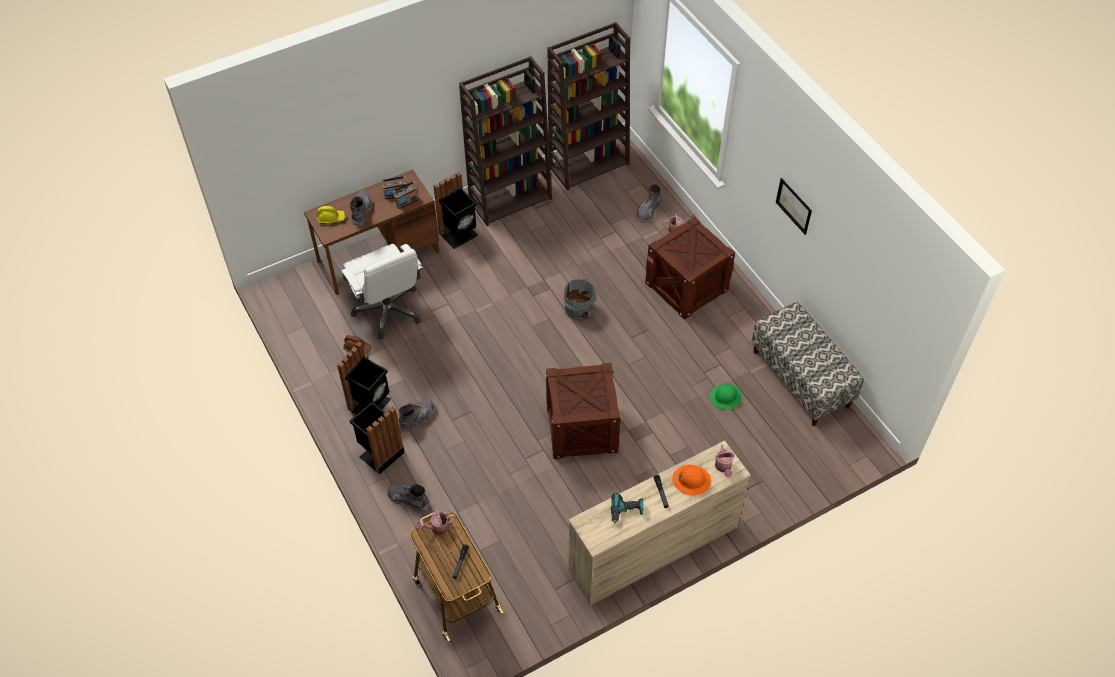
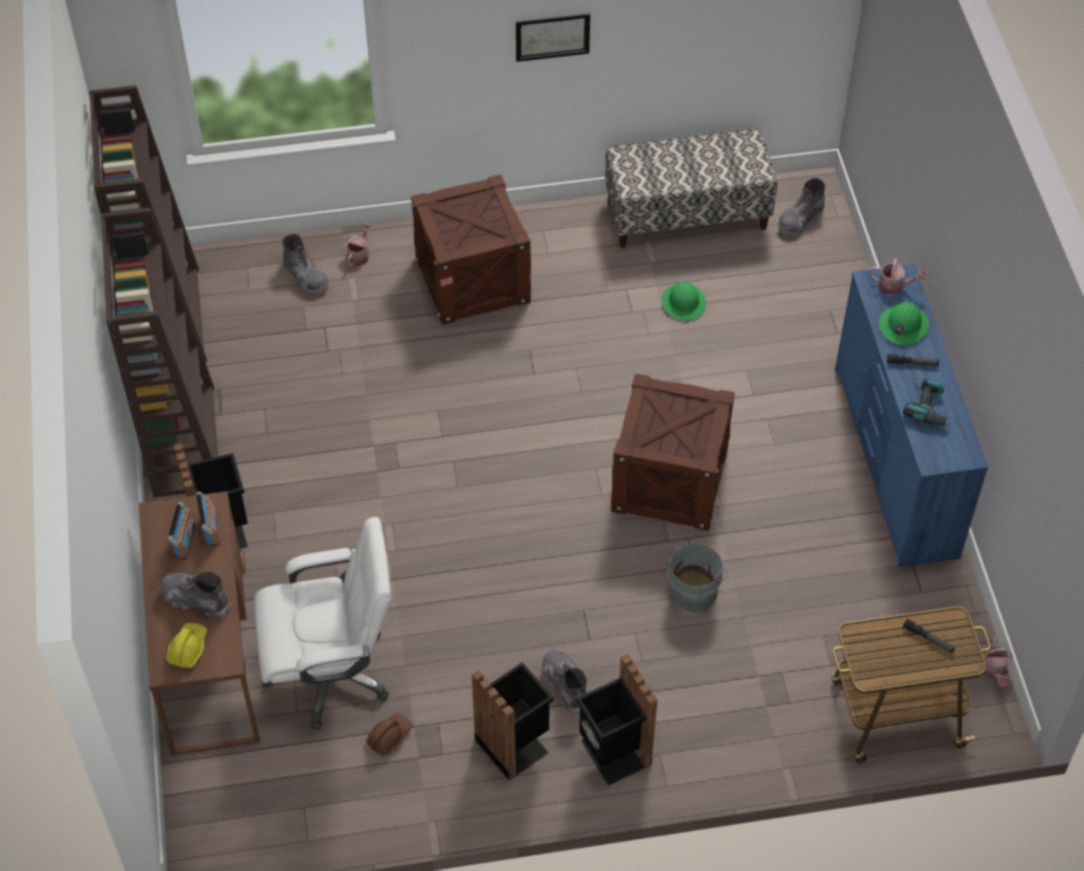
camera: 70 degrees left, 0 degrees up
(408, 499) = (712, 735): grey boot -> grey boot (800, 219)
(437, 528) = (862, 652): watering can -> watering can (994, 671)
(580, 310) = (454, 418): grey bucket -> grey bucket (695, 590)
(652, 549) = (894, 462): beige dresser -> blue dresser
(691, 480) = (903, 325): orange hard hat -> green hard hat

